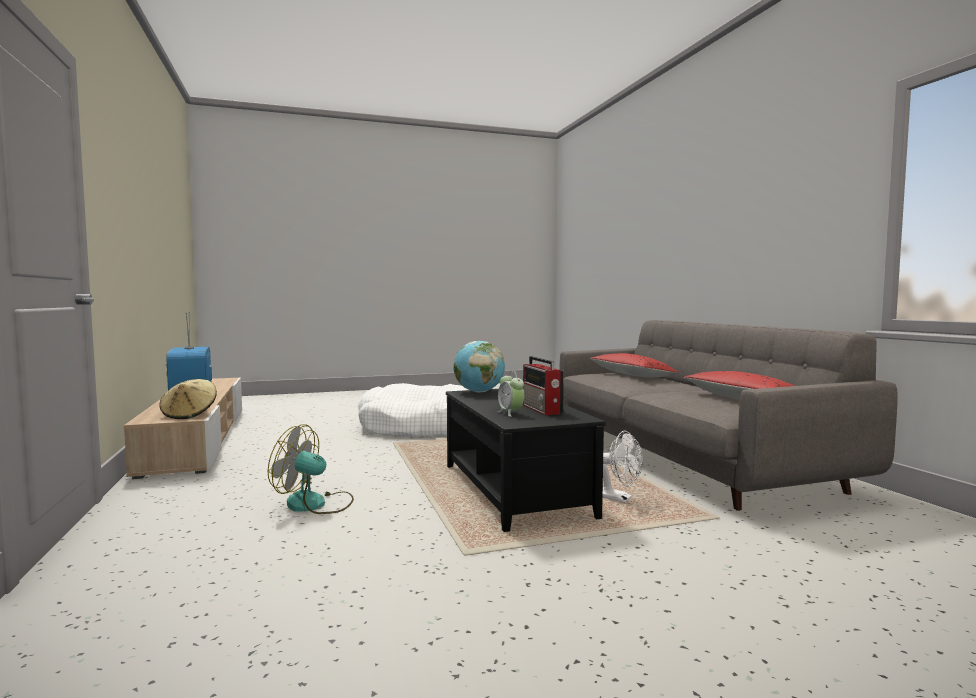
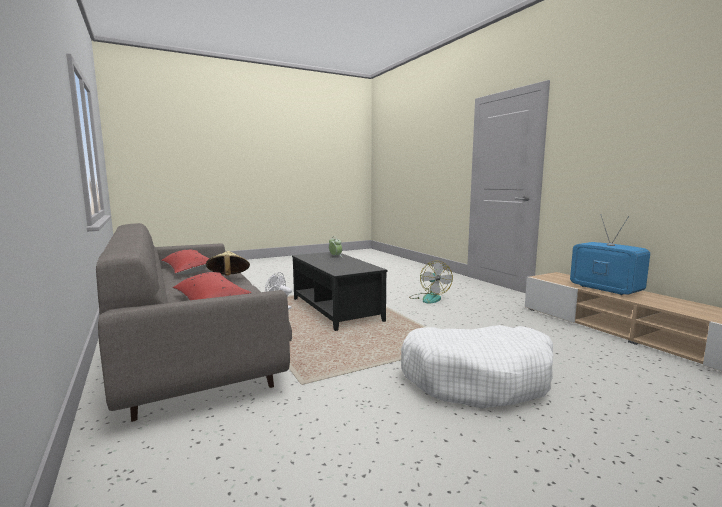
camera: 170 degrees right, 5 degrees up
(189, 415) = (553, 279): beige hat -> beige hat (228, 277)
(315, 504) = (429, 298): fan -> fan turned 75 degrees clockwise
(479, 392) = (363, 269): globe -> none
(542, 409) = (319, 258): radio -> none

